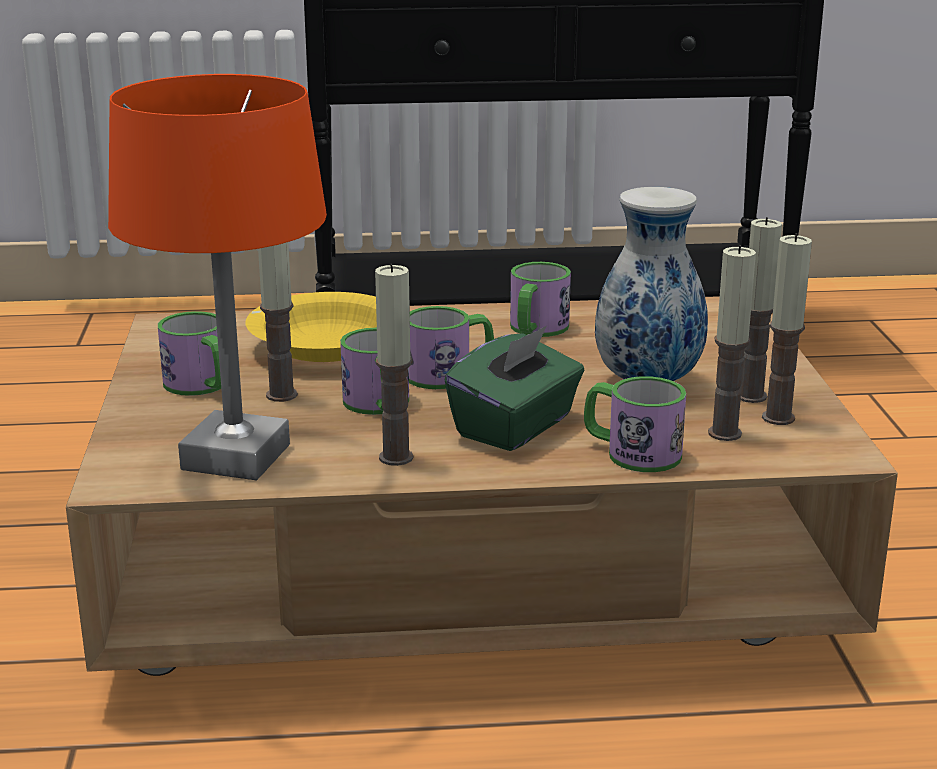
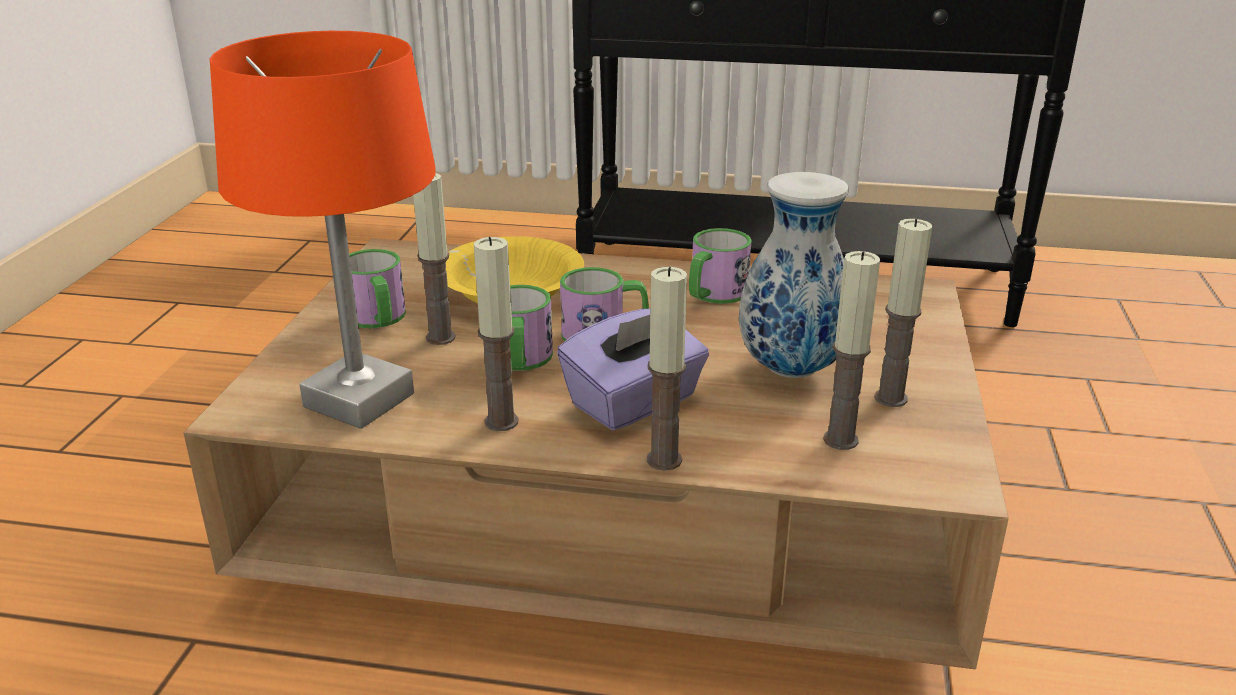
camera: 15 degrees right, 5 degrees up
(516, 427) = (634, 402): green tissue box -> purple tissue box
(631, 452) = (732, 449): mug -> none
(778, 418) = (907, 429): candle -> candle (664, 460)

